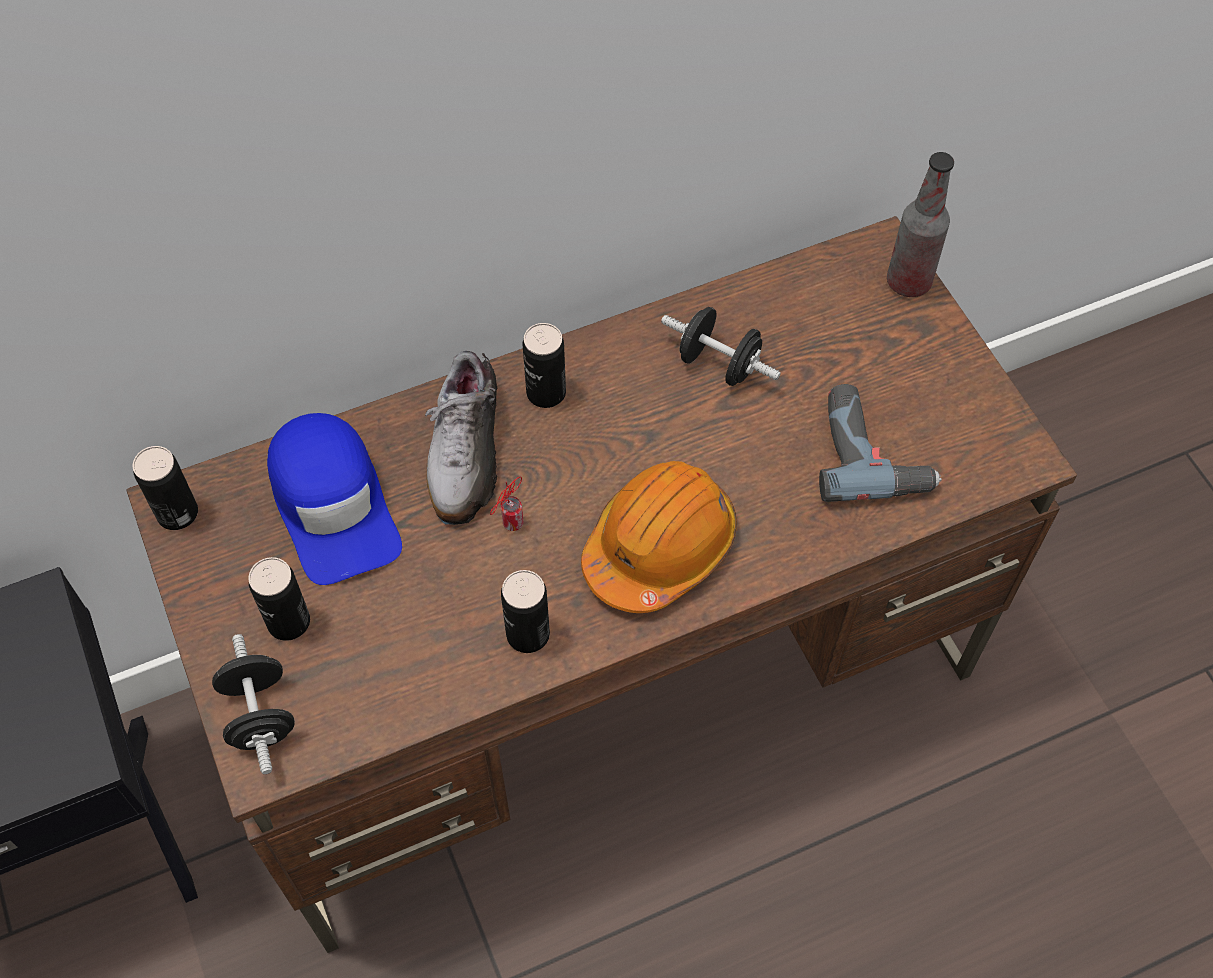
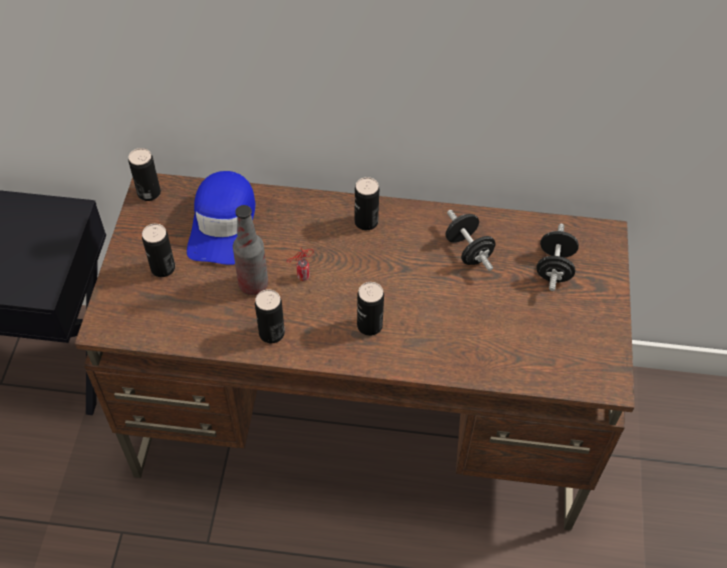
camera: 30 degrees right, 5 degrees down
(260, 715) = (119, 304): black dumbbell -> black dumbbell (554, 268)
(465, 452) = (304, 231): shoe -> none
(659, 547) = (369, 325): orange hard hat -> can
(871, 451) = (521, 335): power drill -> none
(908, 282) = (608, 258): bottle -> bottle (253, 284)

